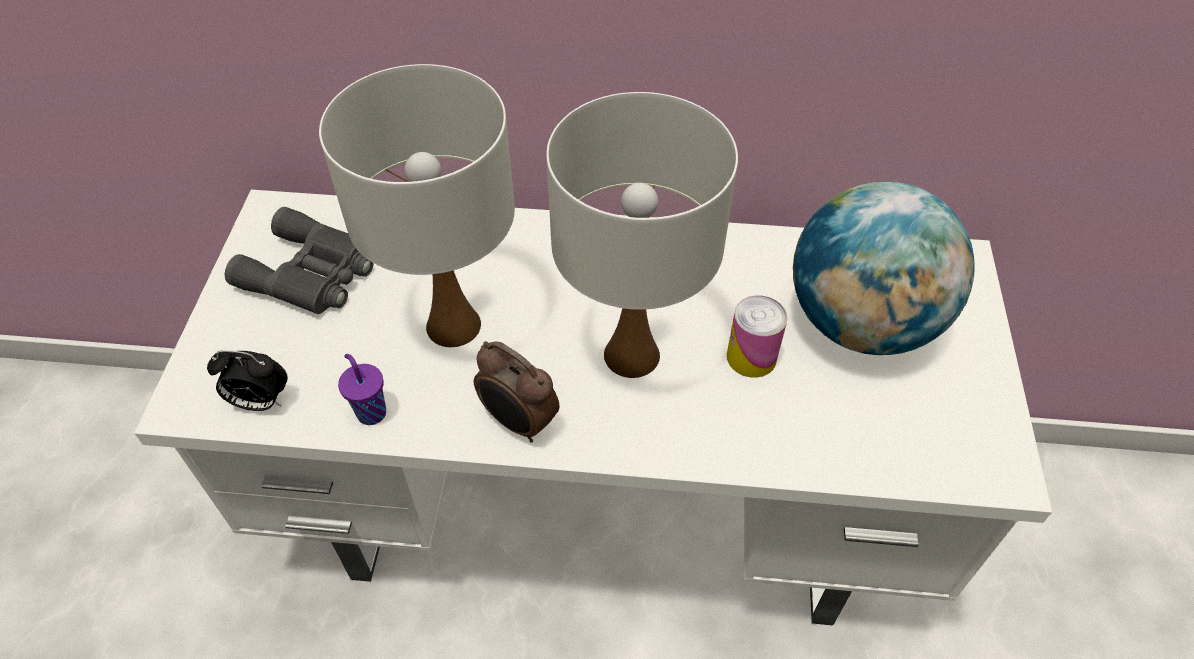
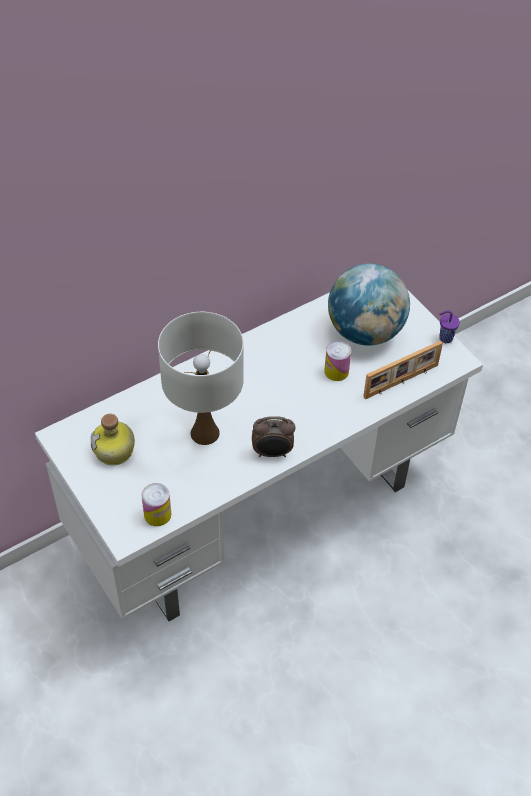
camera: 40 degrees left, 0 degrees up
(259, 402) = (157, 514): alarm clock -> can
(311, 274) = (115, 451): grey binoculars -> bottle
(370, 412) = (209, 487): purple cup -> purple cup (445, 338)
(630, 355) = (290, 399): white table lamp -> none
(854, 445) = (401, 382): none -> picture frame

